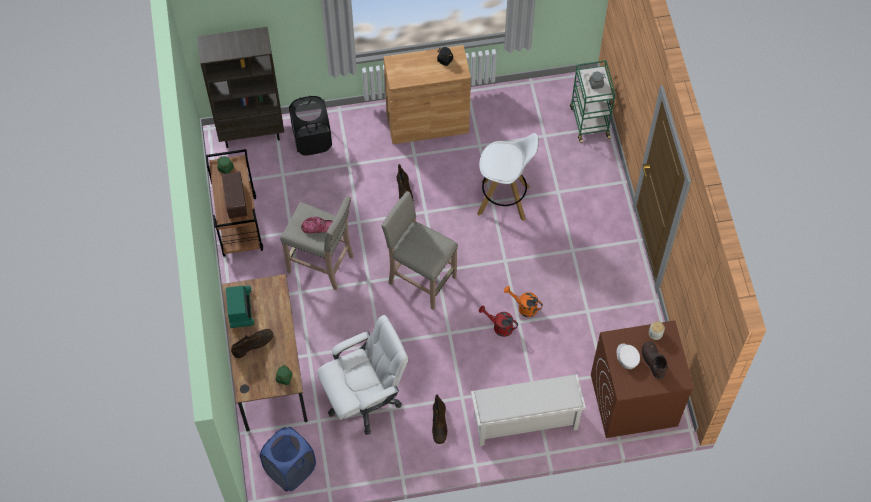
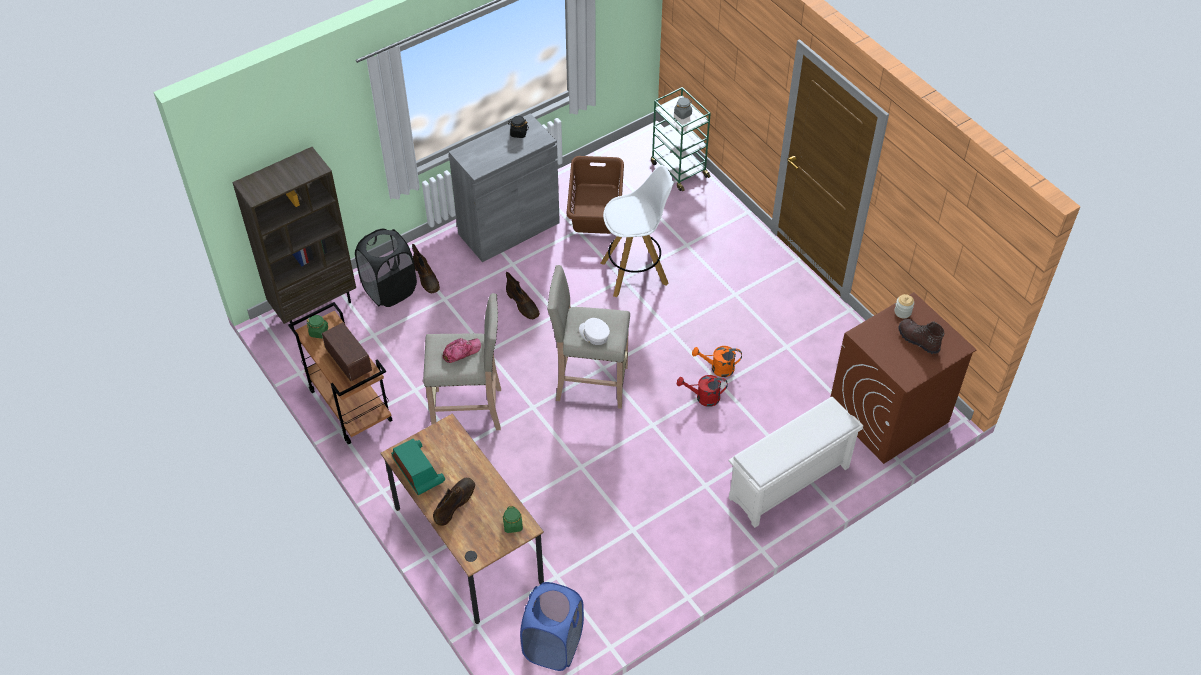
camera: 25 degrees left, 10 degrees down
(364, 399) = (597, 531): white office chair -> none
(427, 122) = (509, 228): brown cabinet -> grey cabinet
(439, 424) = (697, 524): brown boot -> brown boot (426, 278)
(504, 131) = (596, 208): none -> brown laundry basket
(627, 357) = (889, 346): white cap -> white cap (594, 334)

